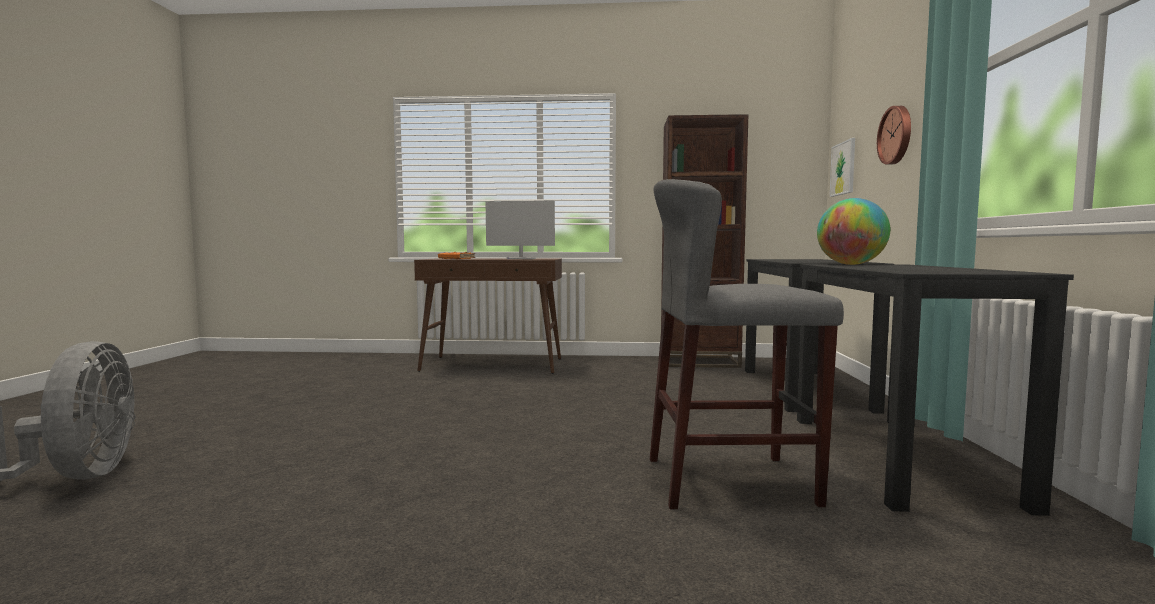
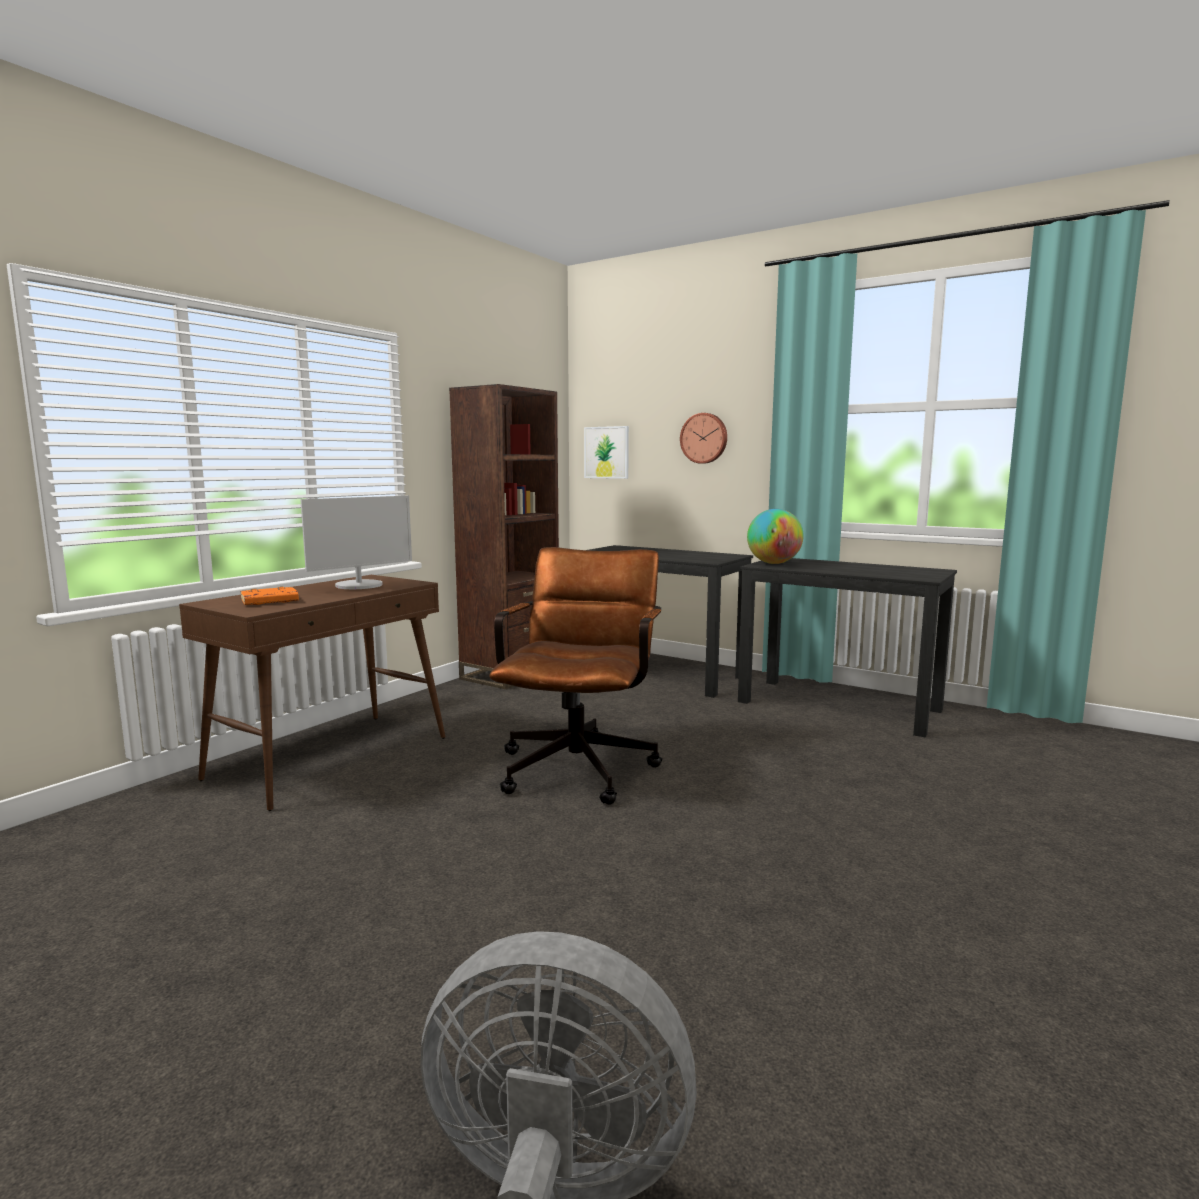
camera: 60 degrees left, 5 degrees up
(558, 403) = (580, 764): none -> brown office chair
(730, 481) = (855, 760): grey stool -> none

